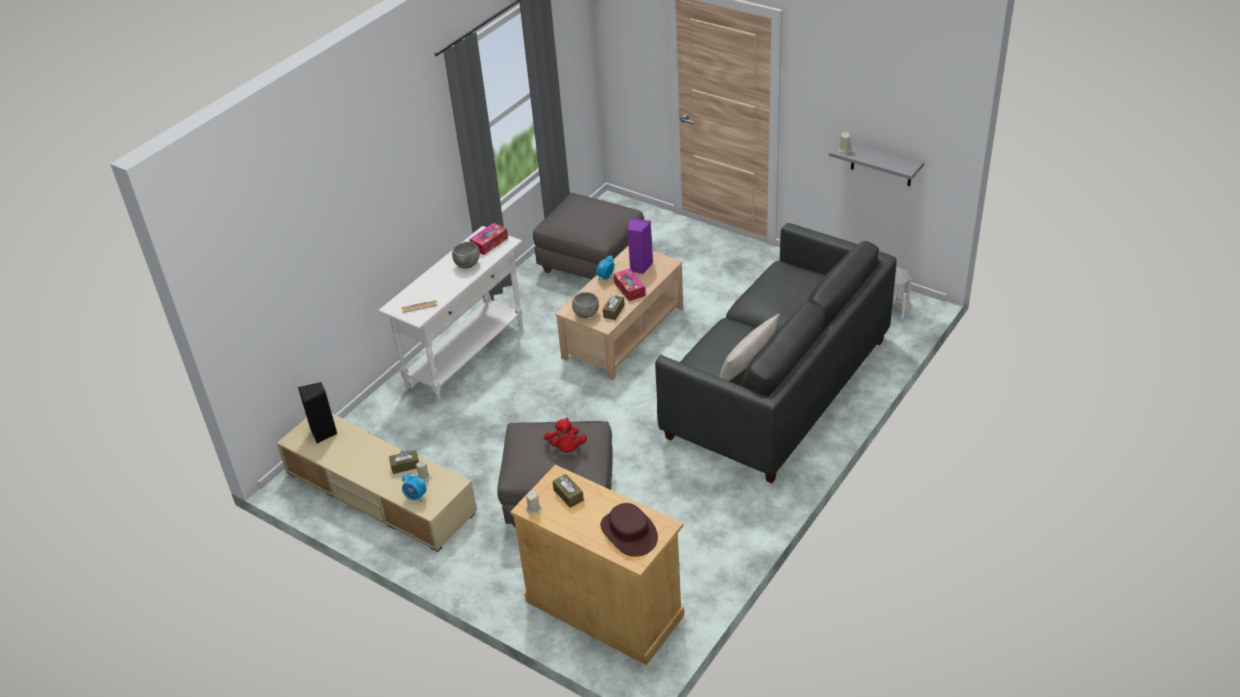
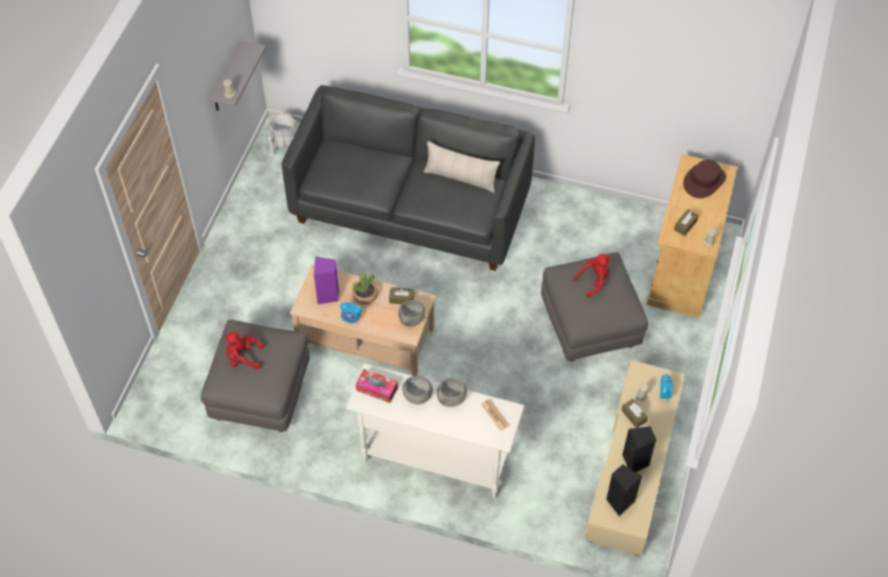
camera: 110 degrees left, 15 degrees up
(355, 455) = (636, 462): none -> black speaker
(452, 283) = (450, 399): none -> grey bowl
(591, 209) = (243, 357): none -> red plush toy
(629, 289) = (365, 295): tissue box -> potted plant

